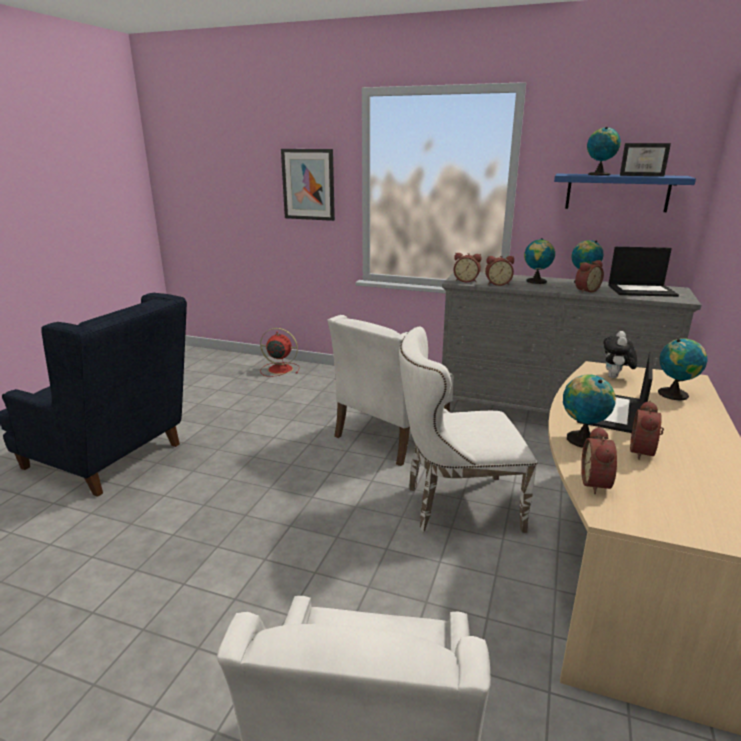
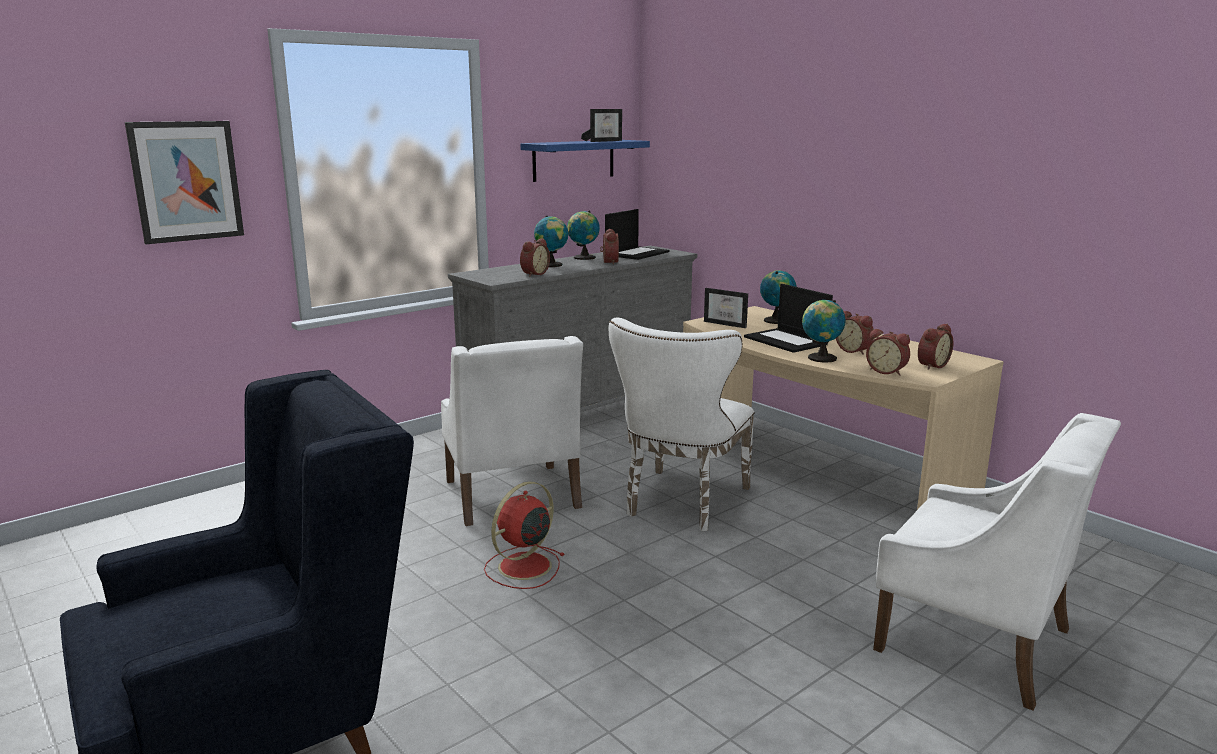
camera: 60 degrees left, 5 degrees down
(279, 369) = (196, 515): red fan -> red fan (523, 567)
(466, 280) = (499, 278): alarm clock -> alarm clock (931, 365)
(598, 174) = (567, 142): globe -> none
(615, 377) = (728, 324): plush toy -> picture frame

